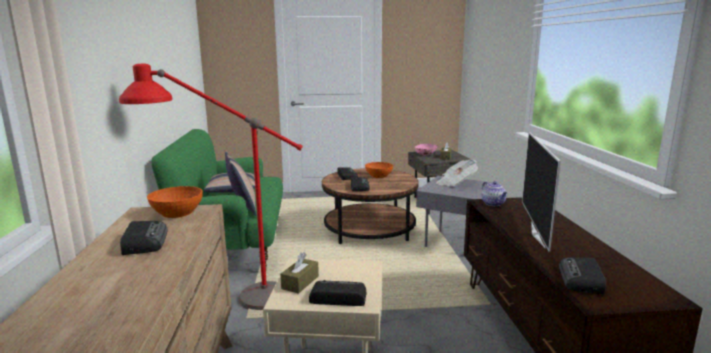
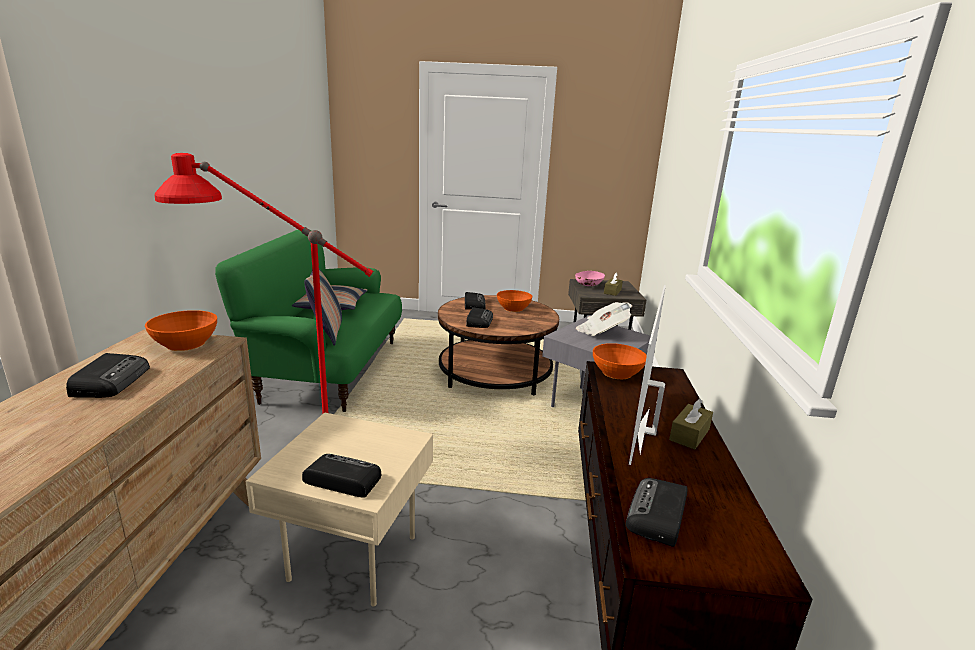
camera: 10 degrees right, 5 degrees up
(300, 282) = (313, 450): brown tissue box -> brown tissue box (689, 434)
(493, 204) = (617, 373): teapot -> orange bowl

